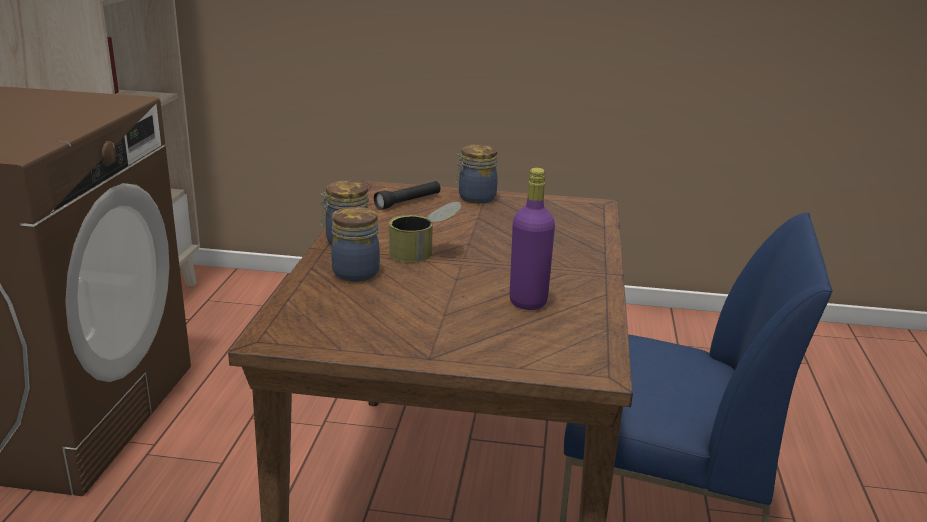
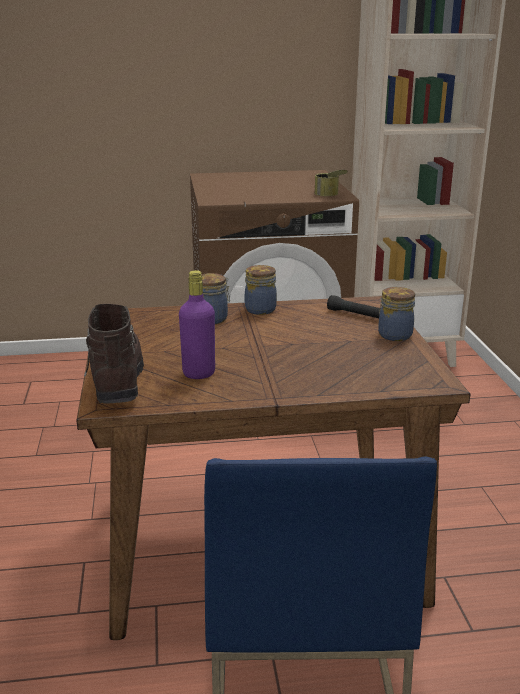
camera: 75 degrees right, 0 degrees up
(424, 253) = (260, 332): can -> can (329, 195)
(529, 355) = (117, 381): none -> brown boot

